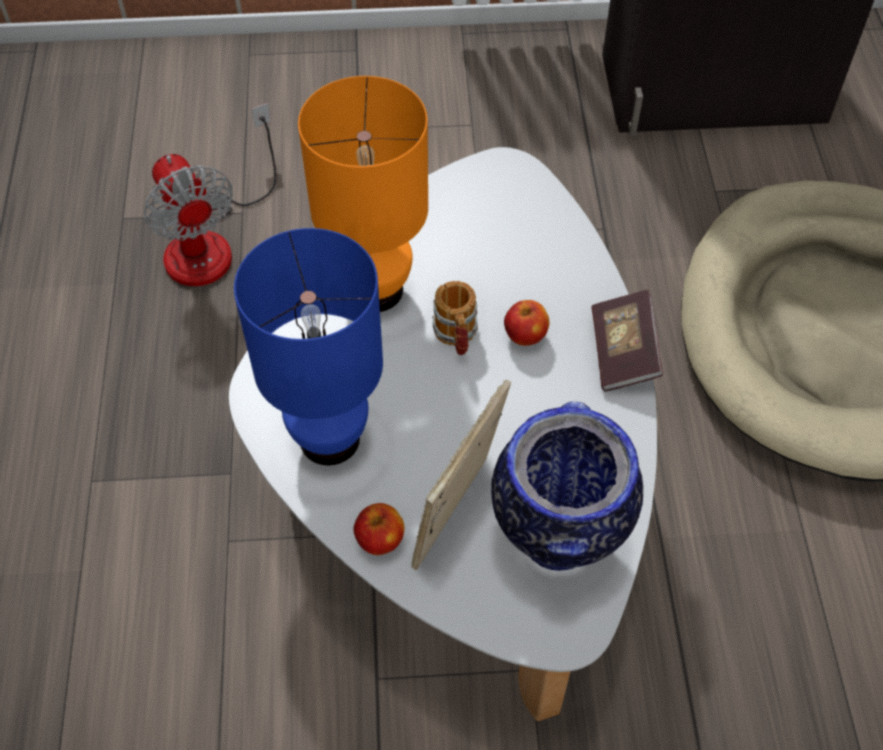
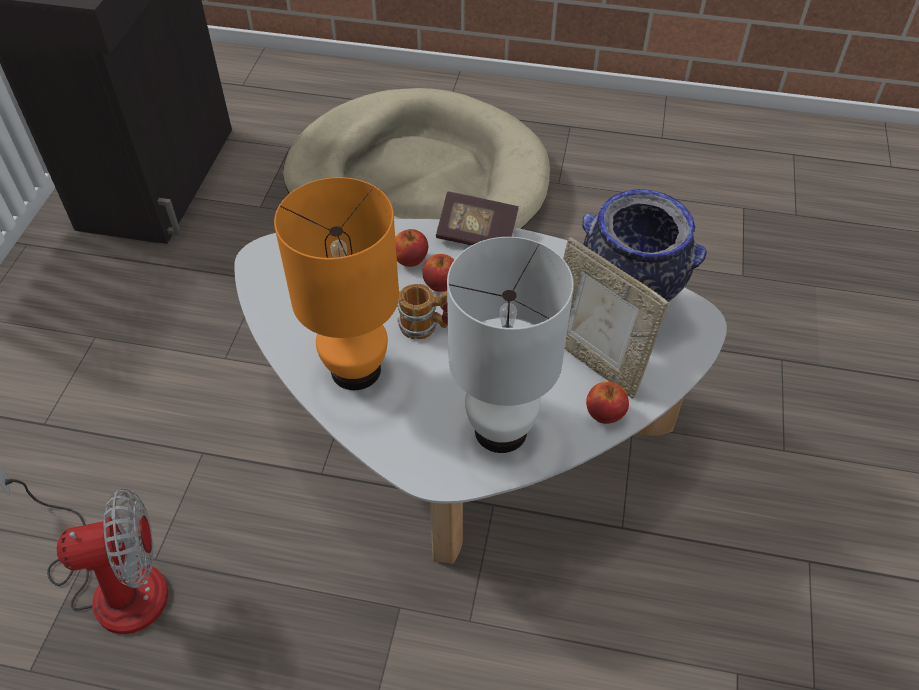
camera: 75 degrees left, 5 degrees down
(330, 438) = (499, 430): blue table lamp -> white table lamp
(553, 297) = (410, 260): none -> apple

